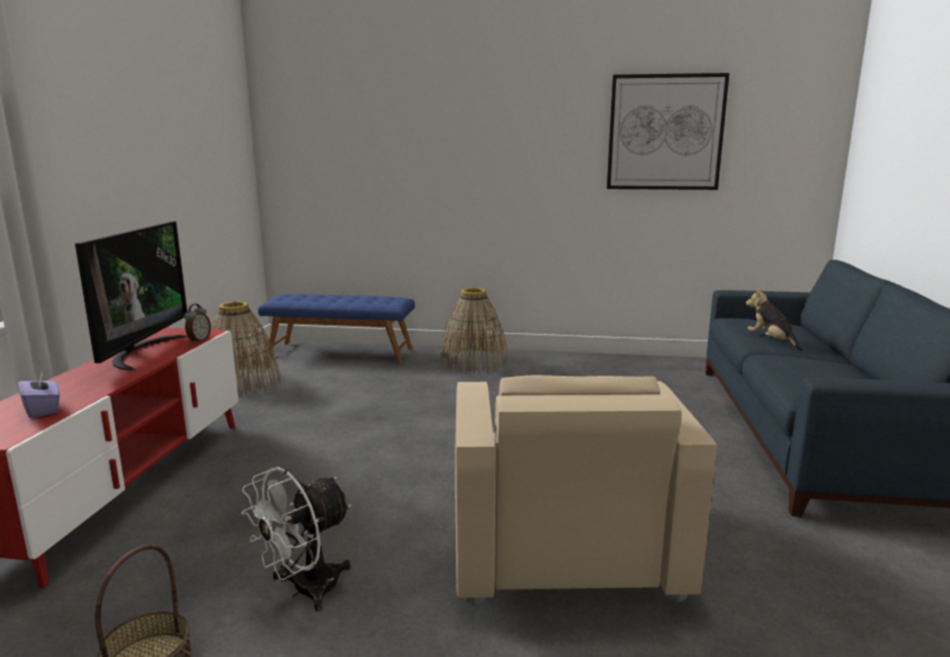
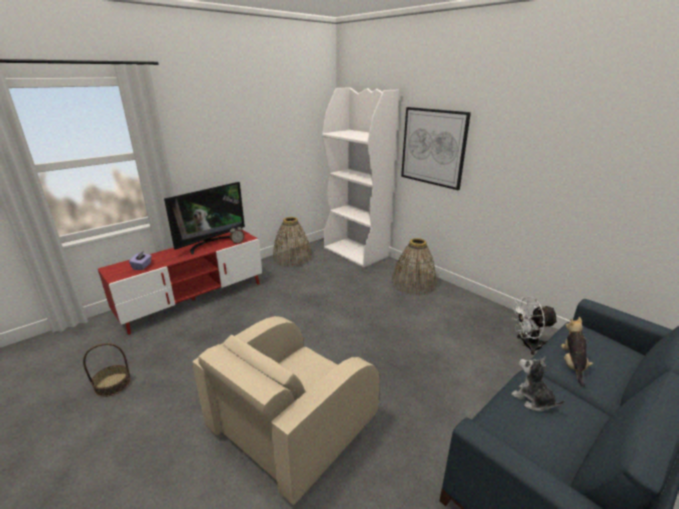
camera: 40 degrees right, 10 degrees up
(305, 591) = (179, 384): white fan -> white fan (527, 345)
(341, 352) = (356, 252): blue bench -> white bookcase
(665, 133) = (588, 154): picture -> picture (433, 147)
(795, 367) = (532, 399): none -> plush toy

